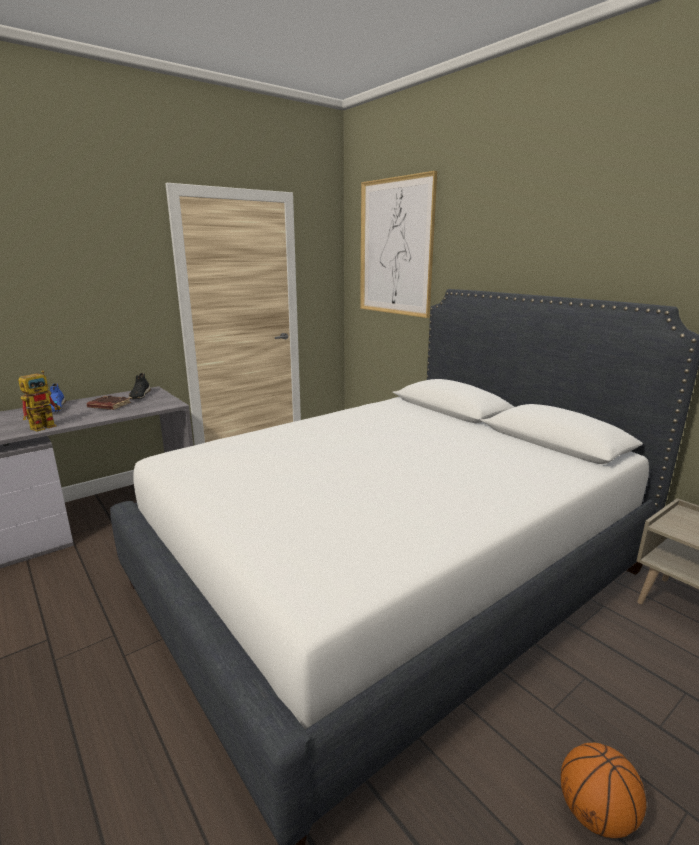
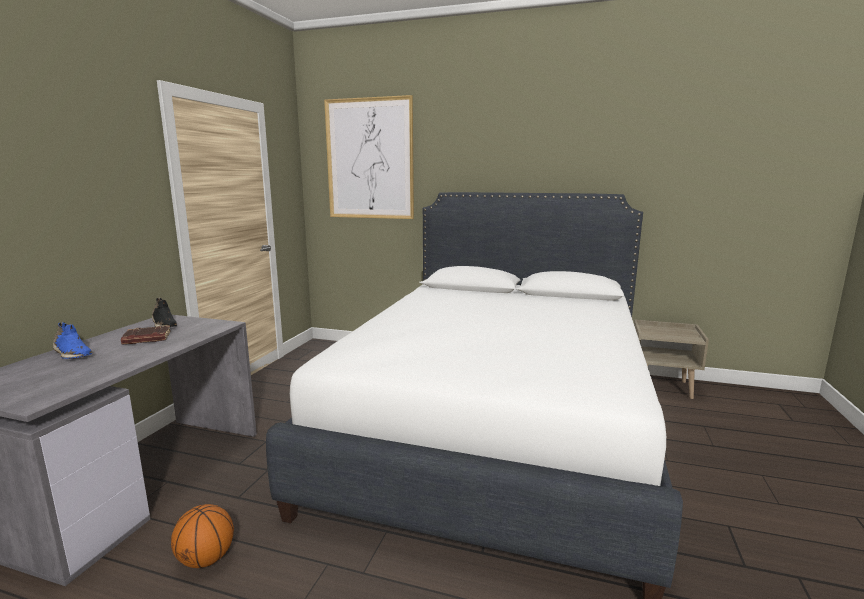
camera: 35 degrees left, 5 degrees down
(47, 425) = (108, 369): toy robot -> none
(595, 814) = (738, 496): basketball -> basketball (206, 559)

